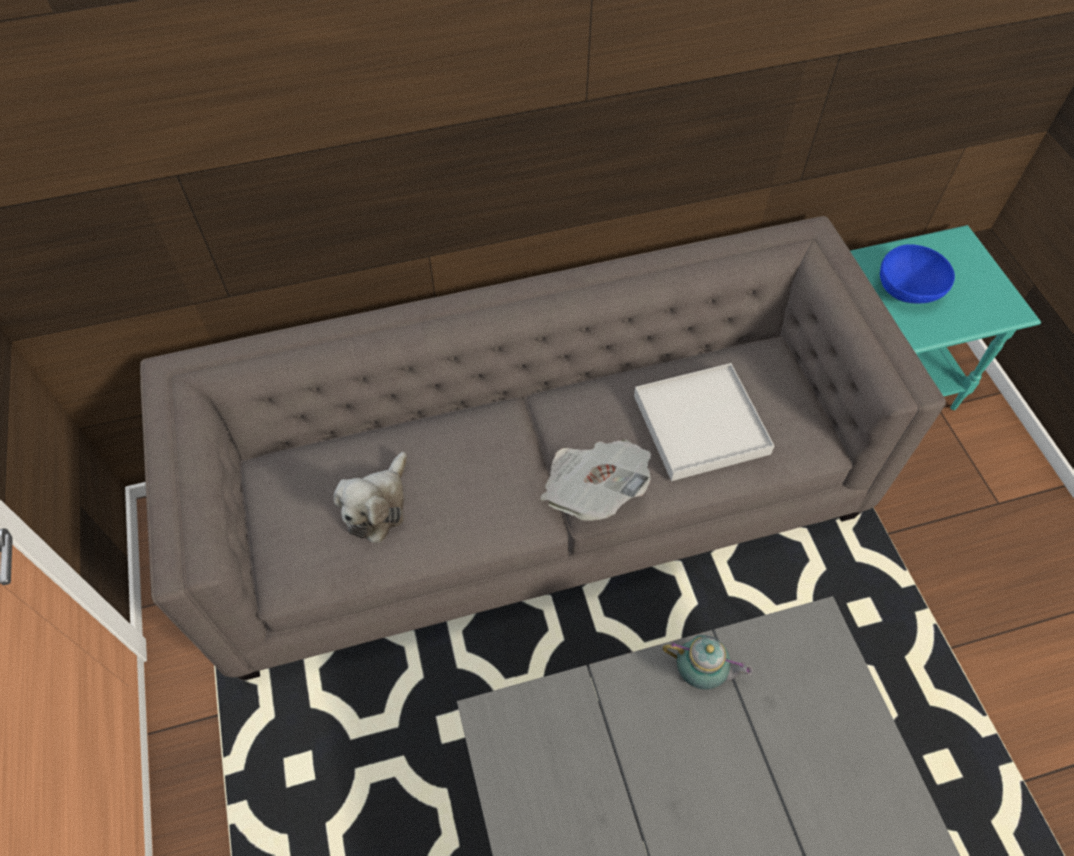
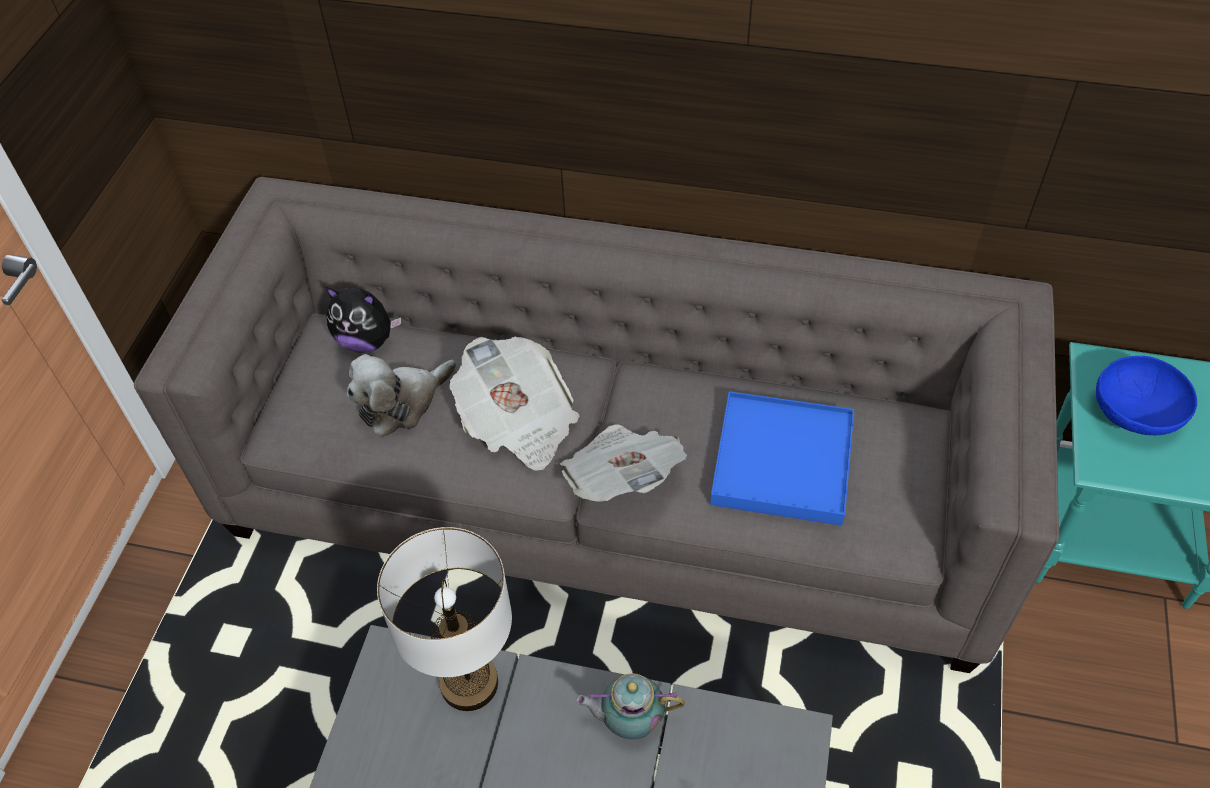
camera: 30 degrees right, 5 degrees down
(310, 466) = (366, 341): none -> plush toy
(483, 480) = (518, 422): none -> newspaper
(565, 707) = (468, 683): none -> table lamp
(700, 425) = (782, 462): white tray -> blue tray
(701, 674) = (629, 721): teapot -> teapot turned 135 degrees clockwise

